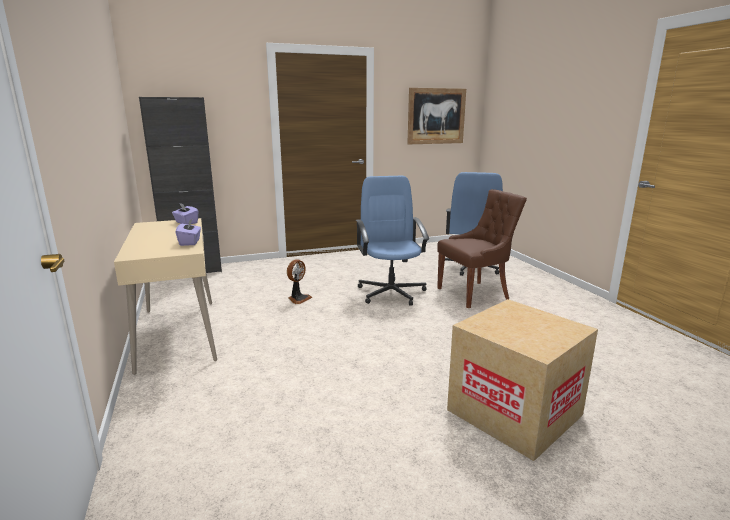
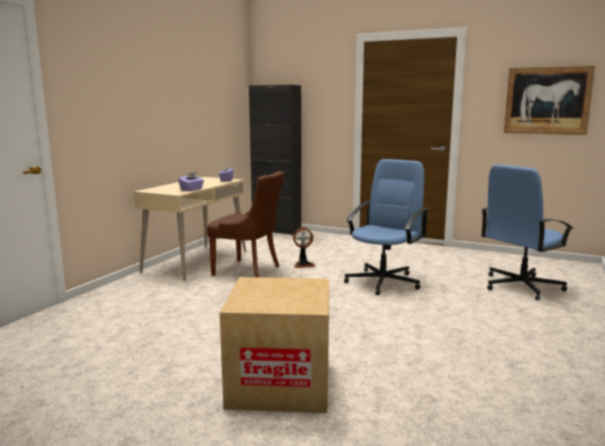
camera: 45 degrees right, 5 degrees down
(475, 294) = (463, 306): brown chair -> brown chair (248, 270)

